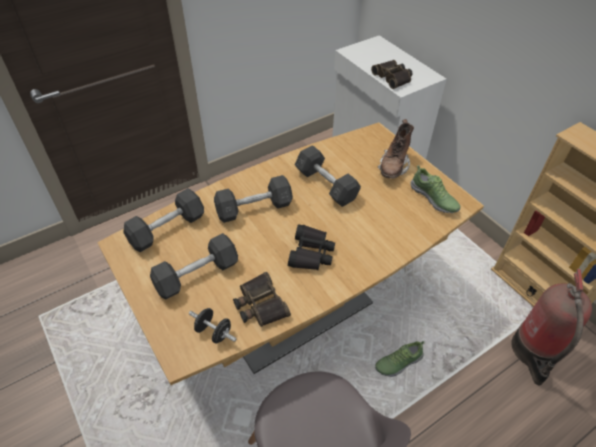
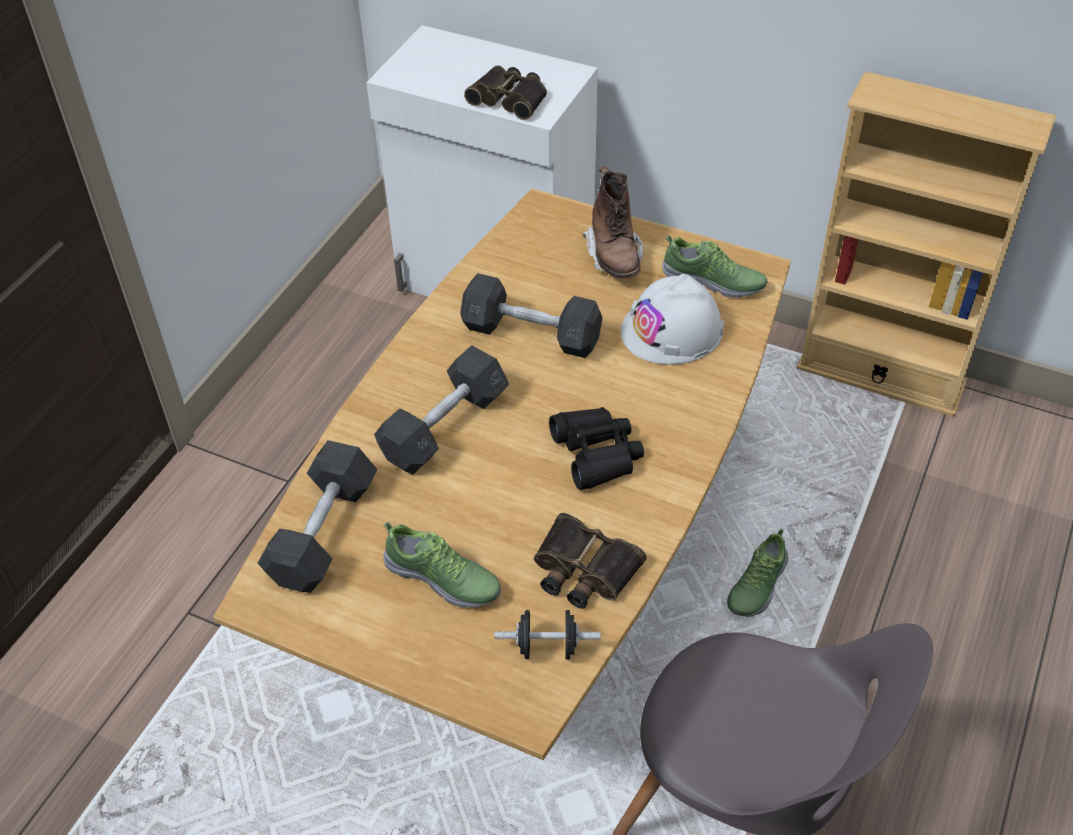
camera: 30 degrees left, 0 degrees up
(197, 275) = (443, 579): grey dumbbell -> shoe
(394, 213) = (672, 330): none -> white hard hat
(534, 352) = (934, 466): fire extinguisher -> none

